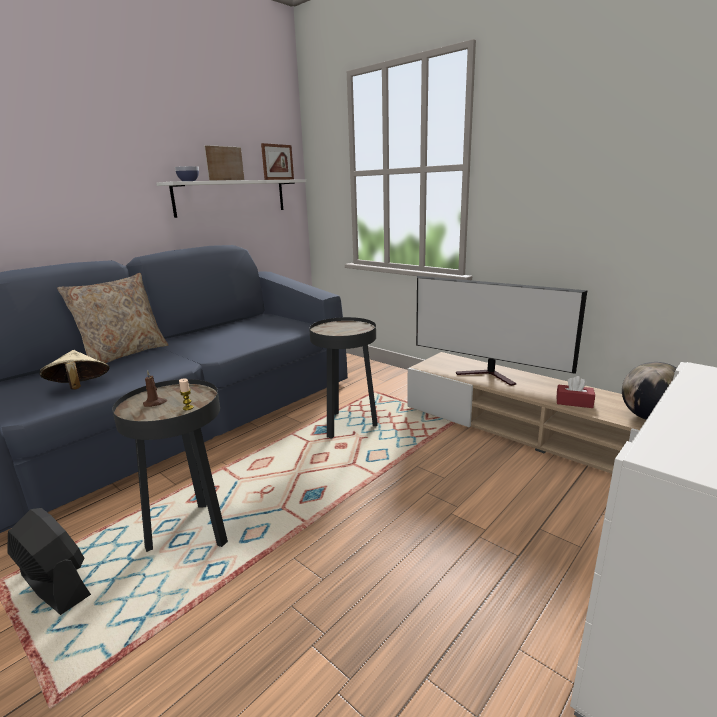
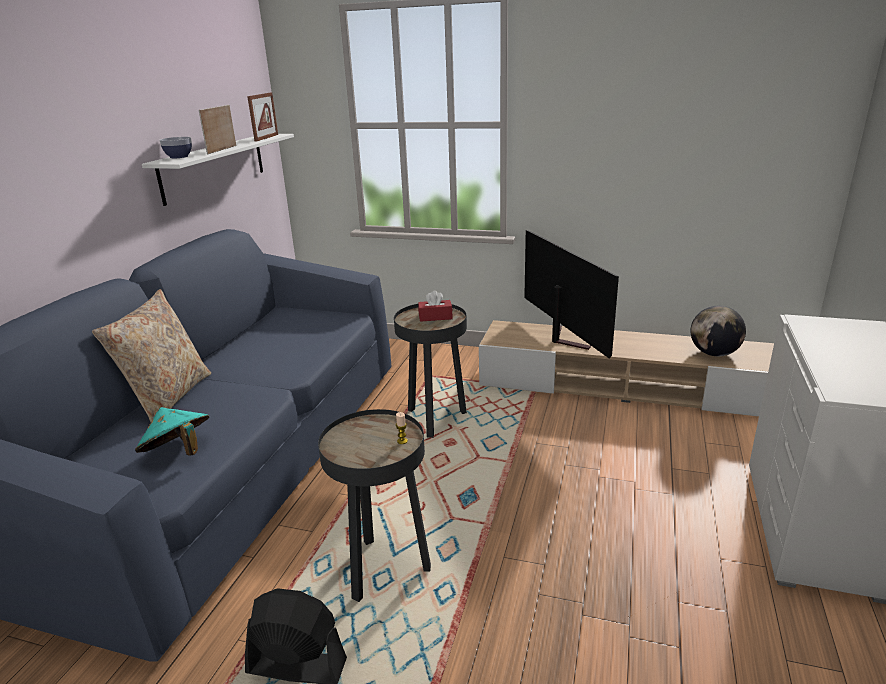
camera: 25 degrees left, 5 degrees up
(79, 388) = (178, 453): beige hat -> turquoise hat
(155, 403) = (359, 445): brown candle -> none
(489, 376) = (562, 339): television -> television turned 120 degrees counterclockwise
(574, 402) = (651, 351): red tissue box -> red tissue box (435, 317)

